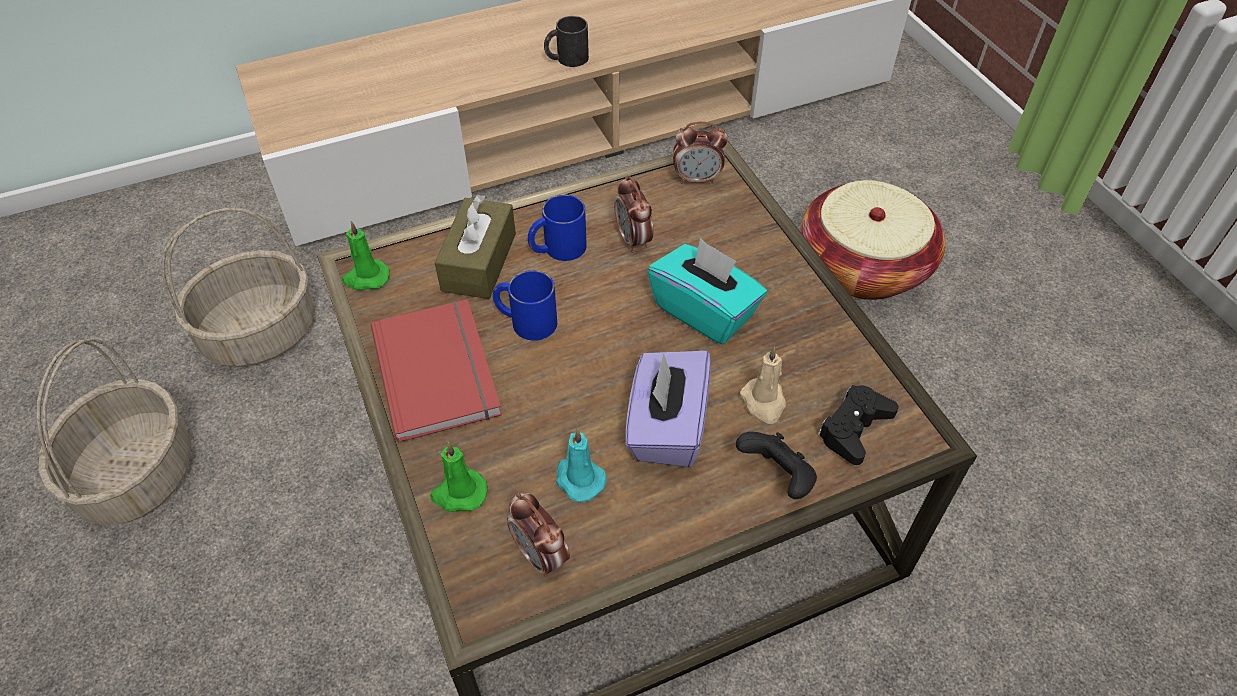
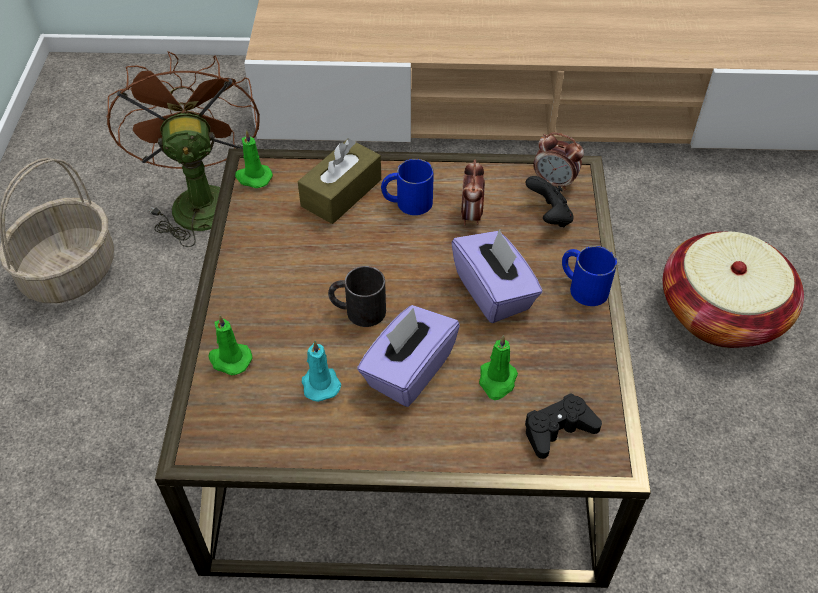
camera: 25 degrees right, 0 degrees up
(259, 334) = (199, 199): basket -> brown fan
(440, 370) = (267, 265): red book -> none
(525, 321) = (350, 250): blue mug -> blue mug (582, 286)
(541, 556) = (261, 427): alarm clock -> none
(566, 59) = (523, 48): black mug -> black mug (357, 310)
(704, 311) = (494, 292): turquoise tissue box -> purple tissue box
(764, 402) = (497, 381): beige candle -> green candle
(777, 477) = (471, 442): black game controller -> black game controller (549, 216)

